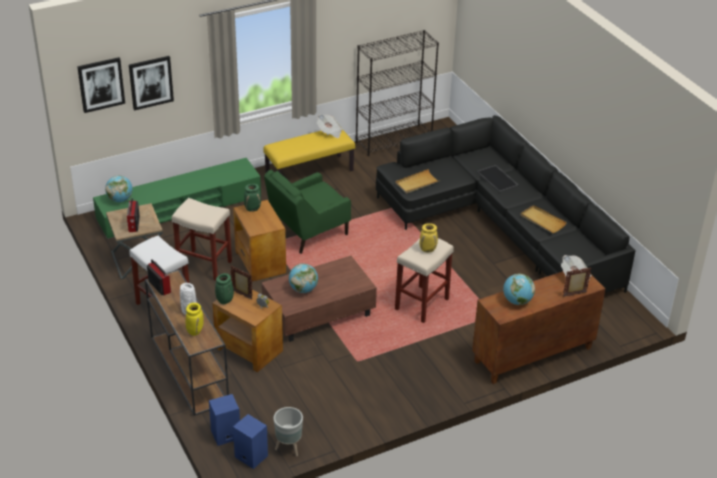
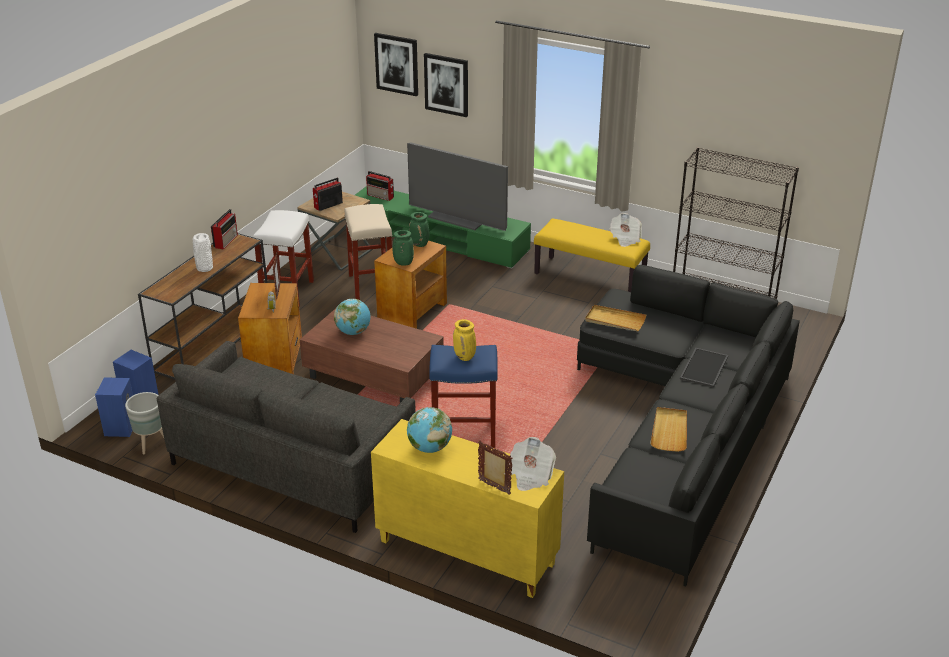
camera: 55 degrees right, 5 degrees down
(120, 199) = (381, 196): globe -> radio
(195, 331) = (177, 282): yellow vase -> none
(200, 182) = (458, 218): none -> television
(225, 301) = (259, 287): green vase -> green vase (403, 263)
(308, 231) = (495, 315): green armchair -> none
(381, 390) = (292, 464): none -> grey sofa
(422, 303) = (465, 433): beige stool -> blue stool
(532, 355) = (465, 553): brown cabinet -> yellow cabinet

